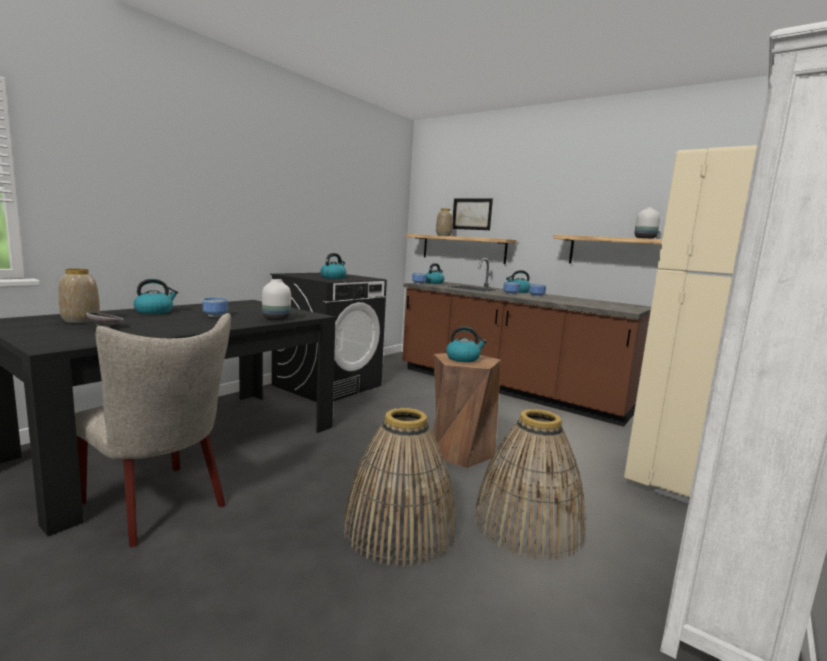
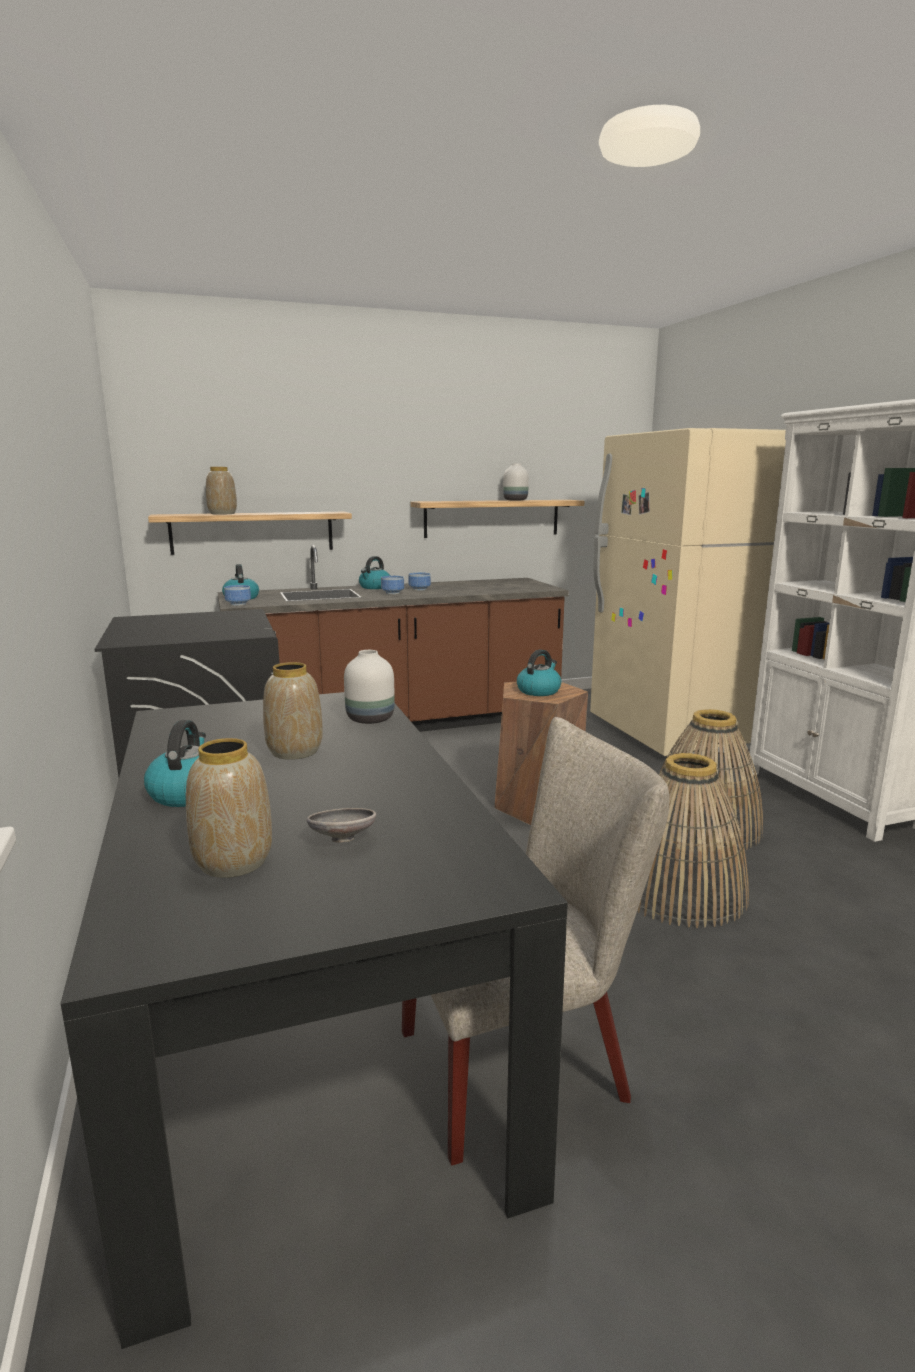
camera: 55 degrees left, 5 degrees up
(215, 315) = (295, 752): bowl -> vase
(333, 277) = (217, 626): kettle -> none
(471, 214) = (259, 473): picture -> none

